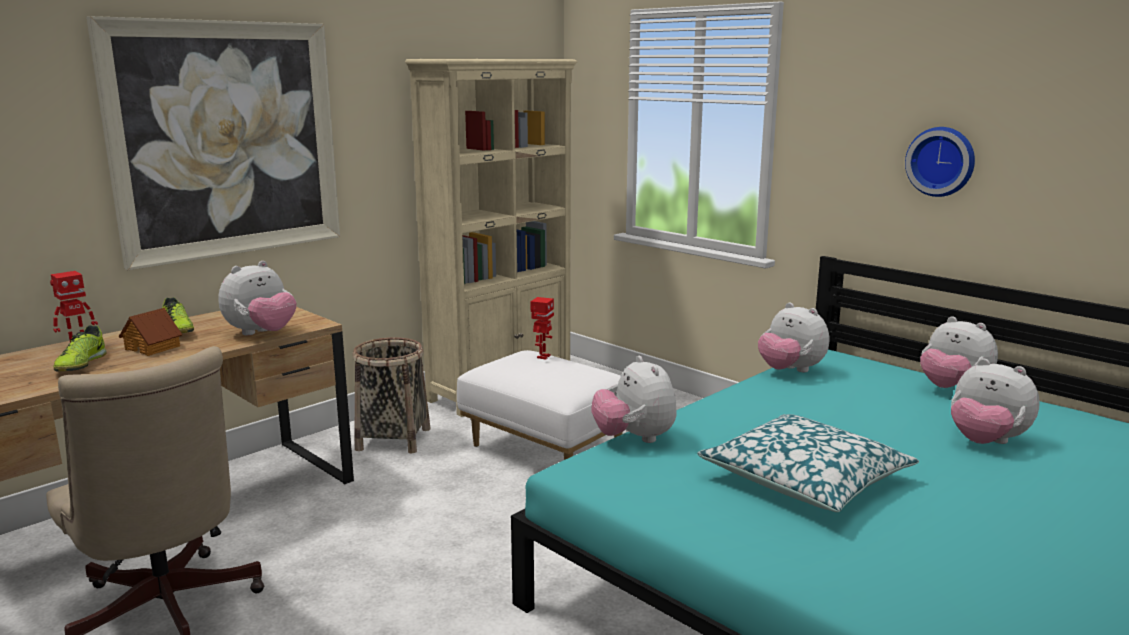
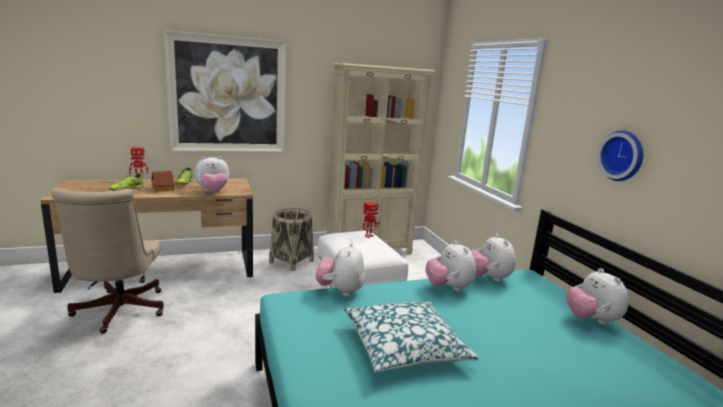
camera: 25 degrees right, 0 degrees up
(986, 442) = (568, 363): plush toy -> plush toy (448, 288)

